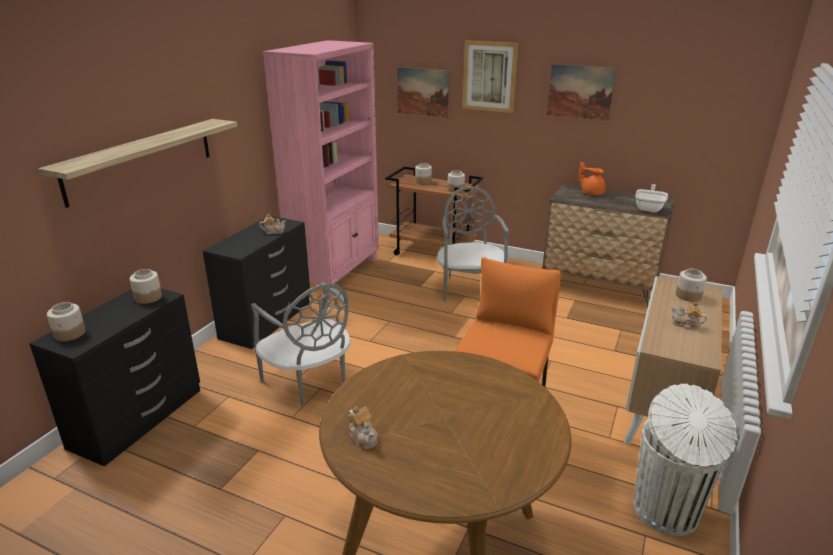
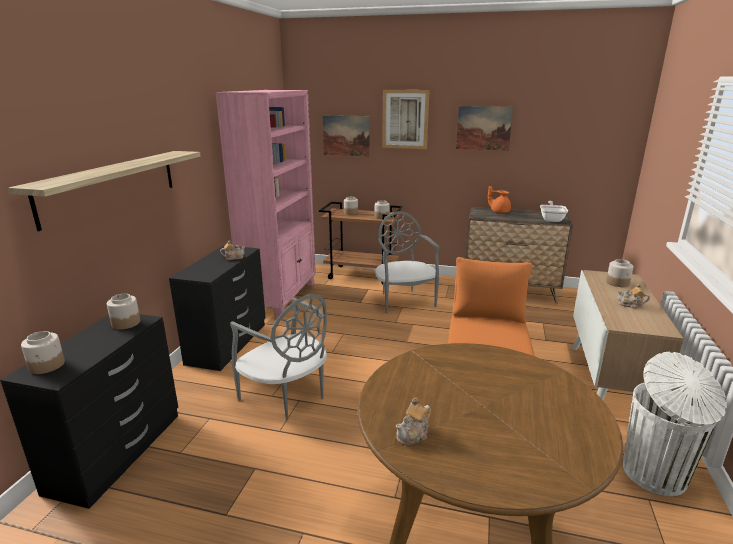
camera: 10 degrees left, 5 degrees down
(363, 437) = (413, 434): teapot -> teapot turned 90 degrees clockwise

